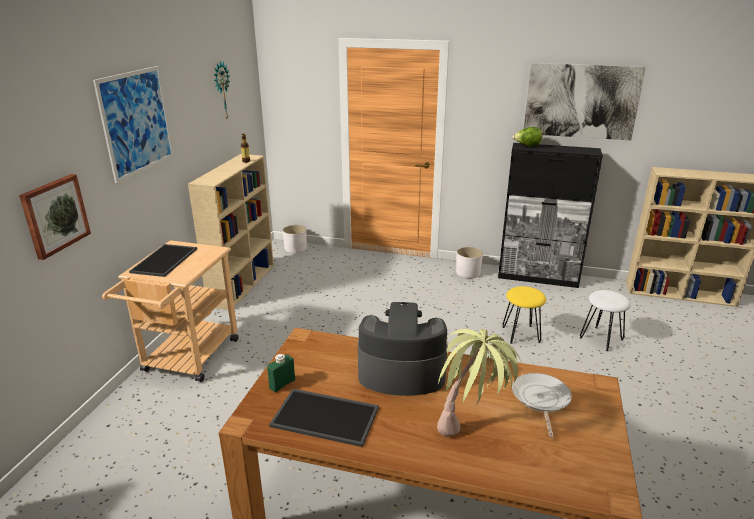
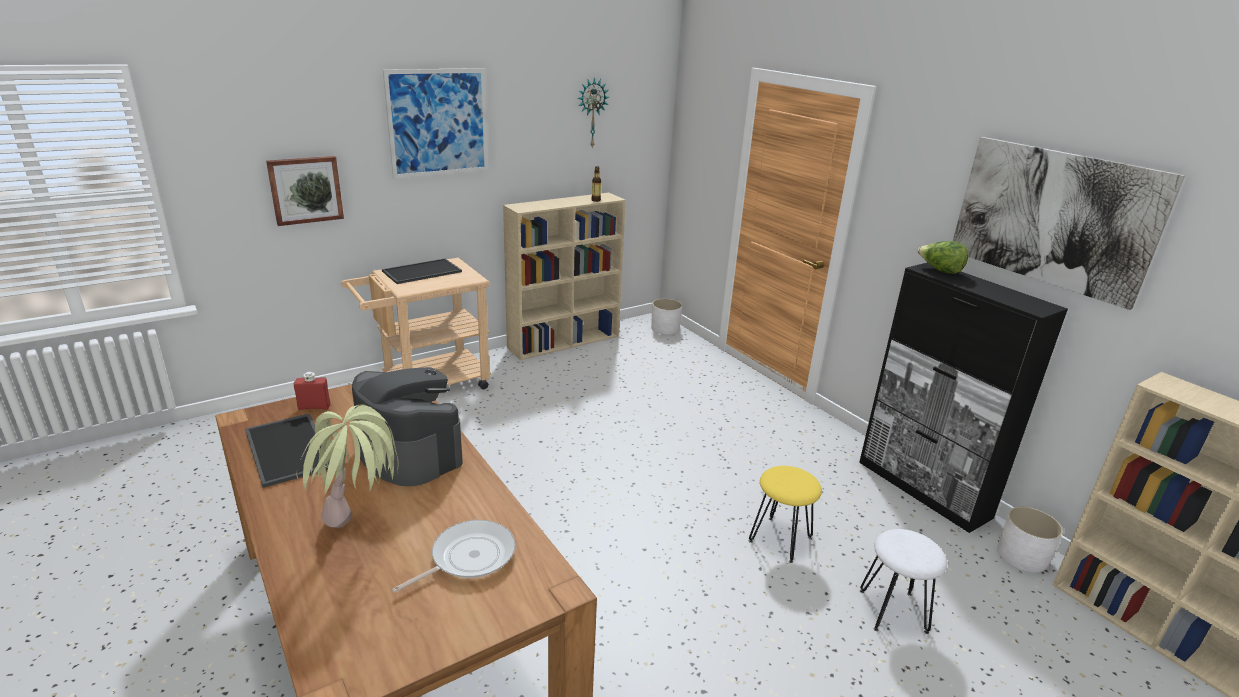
camera: 40 degrees right, 0 degrees up
(282, 384) = (314, 407): green bottle -> red bottle
(468, 272) = (827, 438): white planter -> white planter (1022, 556)

